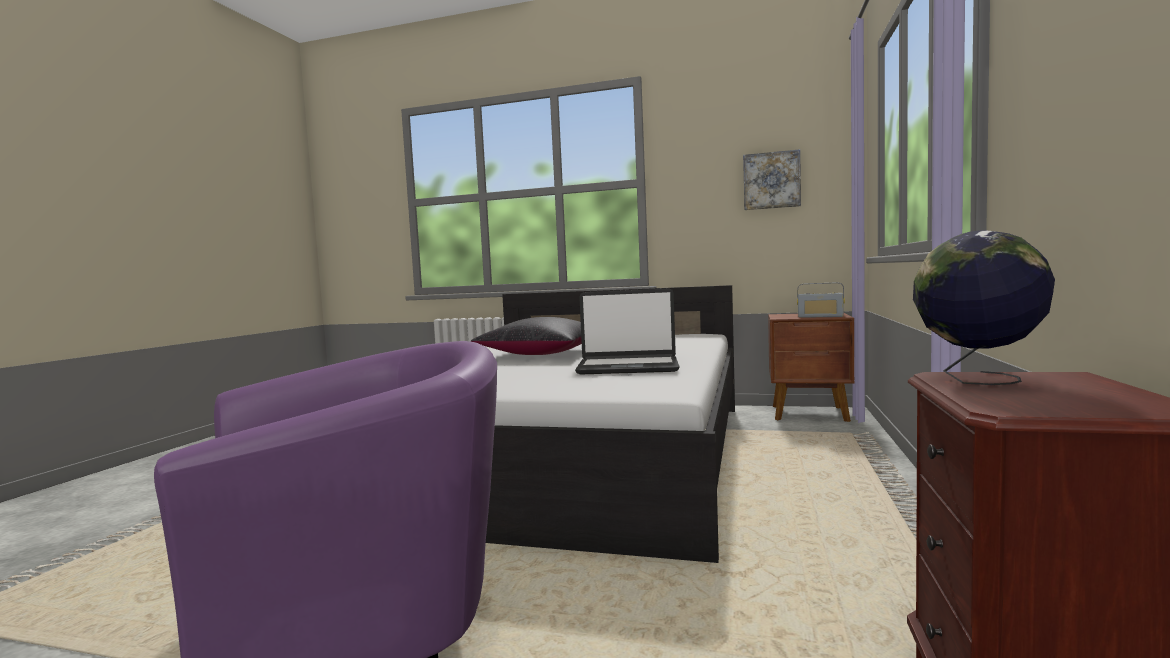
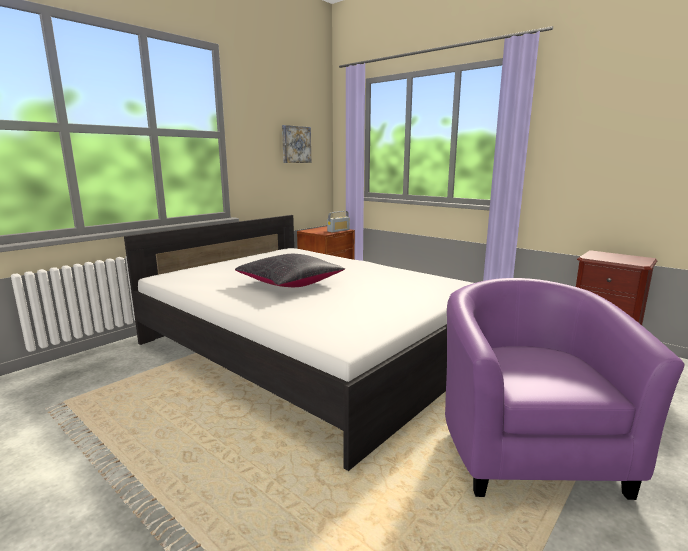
camera: 65 degrees left, 10 degrees up
(628, 367) = (389, 278): laptop -> none
(978, 380) = (599, 257): globe -> none

